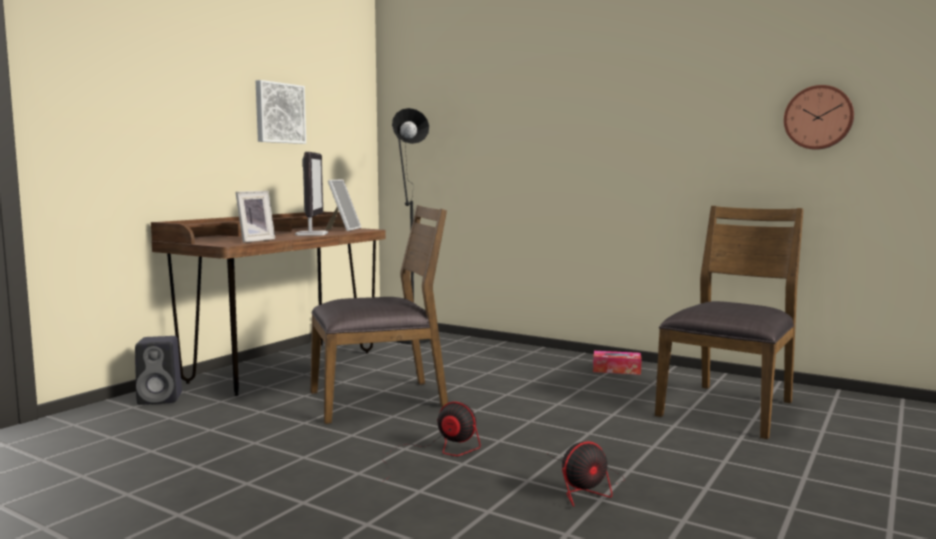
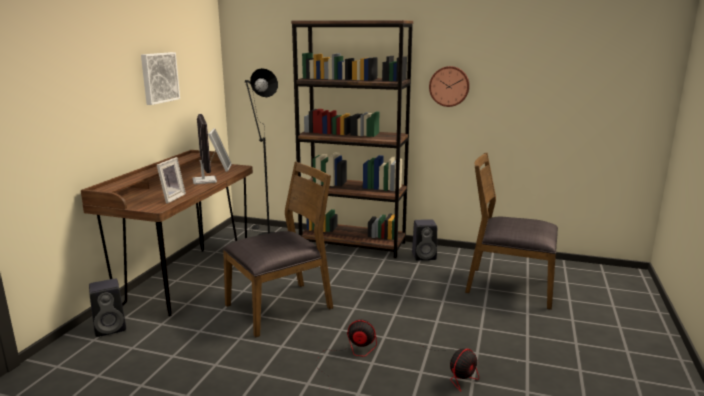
camera: 15 degrees left, 10 degrees up
(521, 352) = (353, 244): none -> brown bookcase
(616, 370) = (425, 256): tissue box -> black speaker
(729, 408) = (509, 286): brown chair -> brown chair turned 90 degrees counterclockwise
(818, 117) = (560, 88): wall clock -> wall clock (449, 86)

